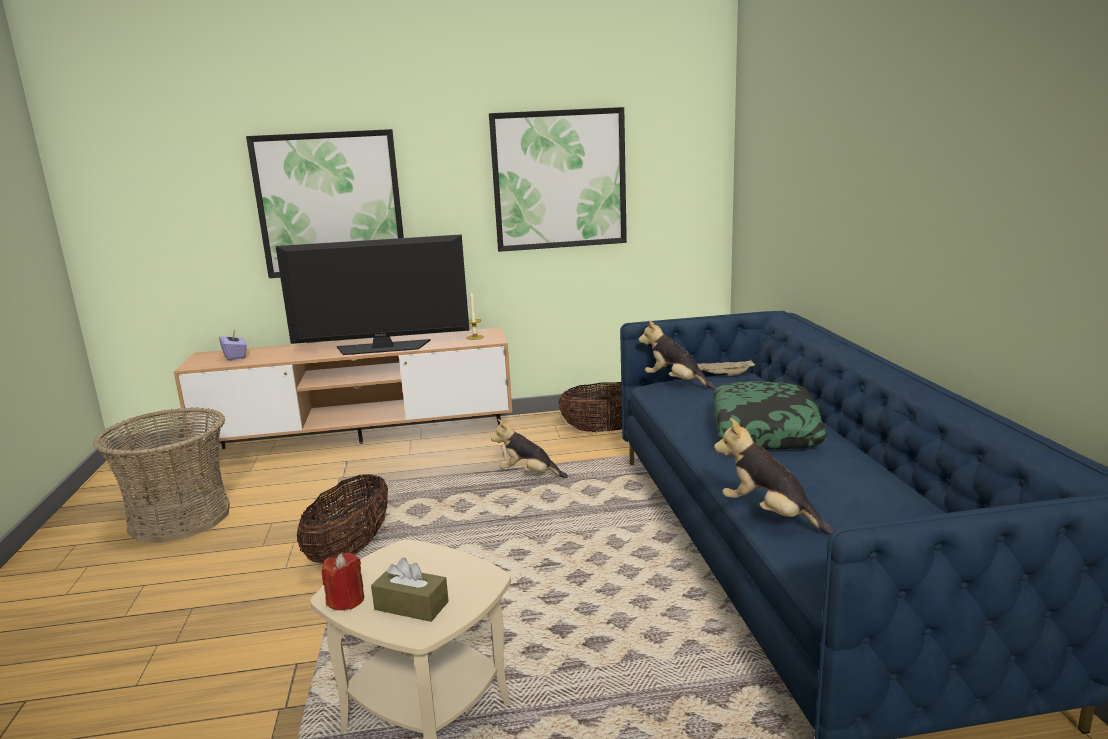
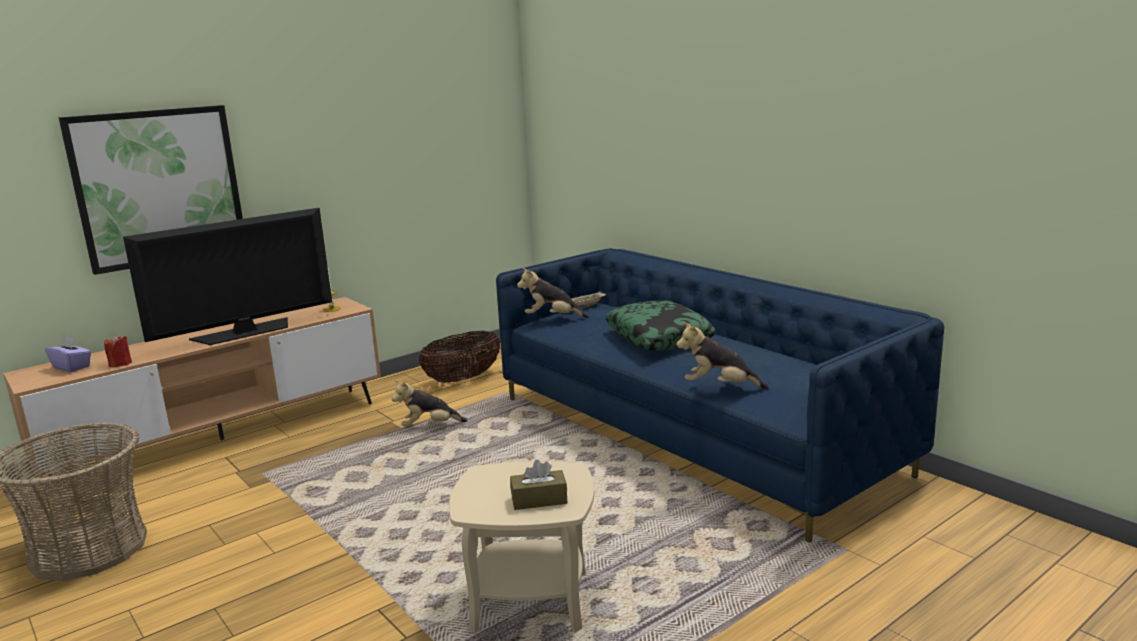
camera: 30 degrees left, 0 degrees up
(346, 600) = (483, 511): red candle -> red candle (120, 364)
(350, 550) = (325, 522): basket -> none
(559, 180) = (385, 148): picture -> none

